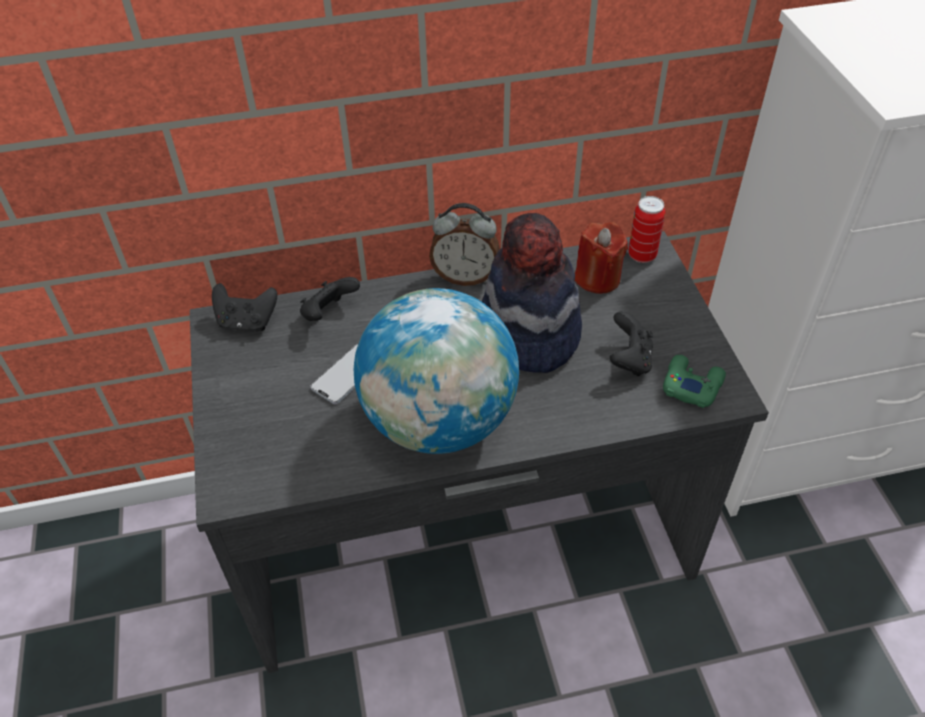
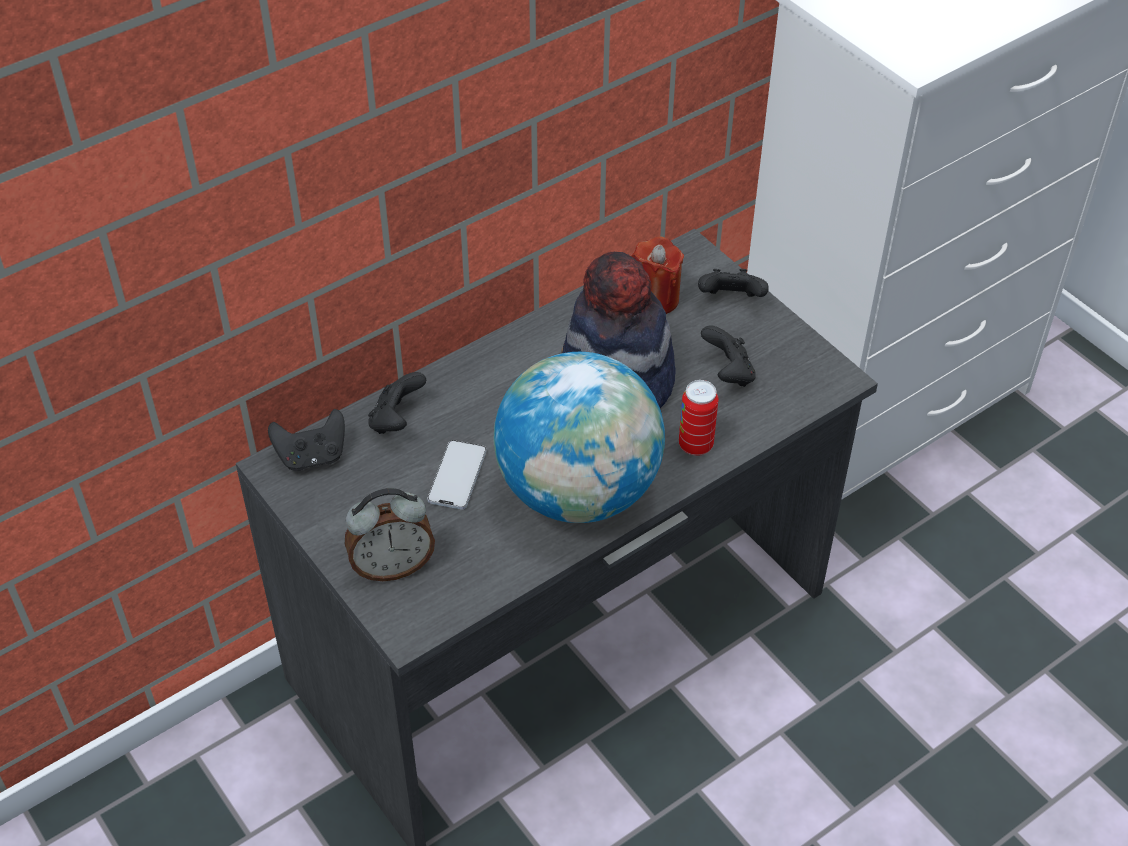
camera: 25 degrees left, 0 degrees up
(465, 276) = (518, 337): alarm clock -> alarm clock (392, 566)
(642, 255) = (686, 261): can -> can (695, 445)
(665, 298) = (731, 300): none -> black game controller
(691, 385) = (797, 379): green game controller -> none

